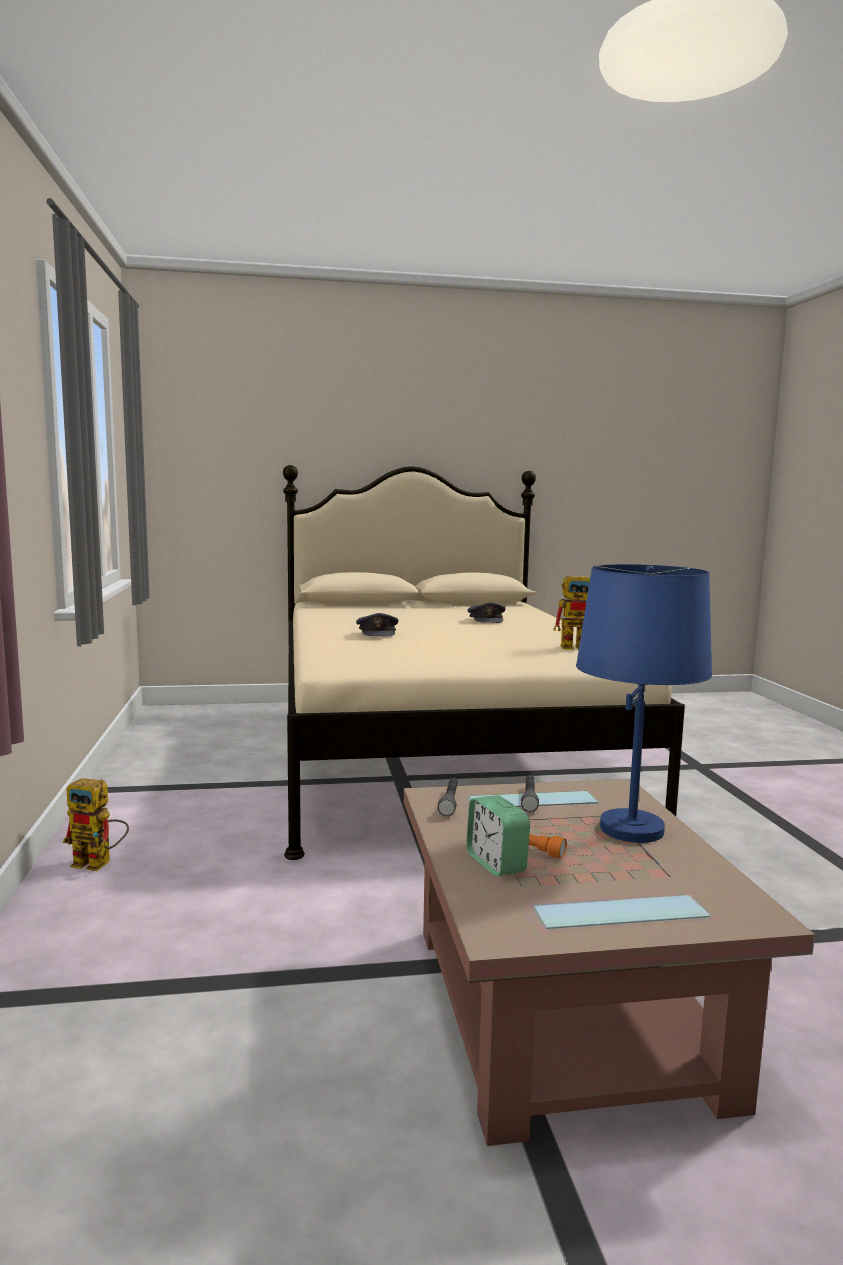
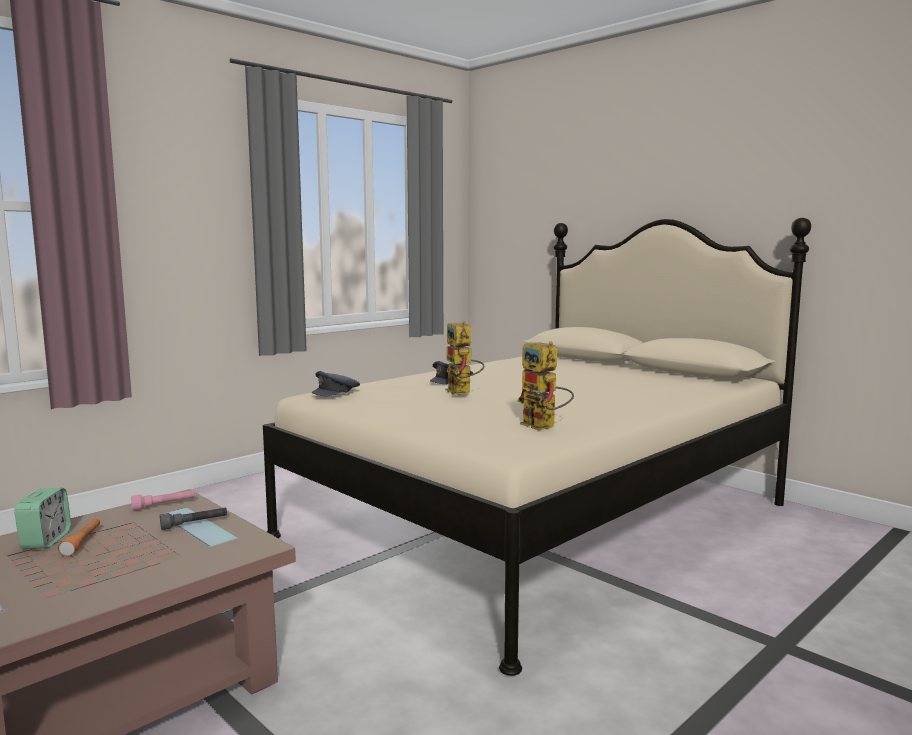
camera: 55 degrees right, 0 degrees up
(99, 863) = (212, 499): toy robot -> toy robot (463, 392)
(449, 802) = (164, 505): grey flashlight -> pink flashlight
(486, 620) = (604, 388): grey cap -> grey cap (336, 391)
(496, 863) = (46, 541): alarm clock -> alarm clock turned 150 degrees clockwise
(630, 829) = (149, 568): blue table lamp -> none

